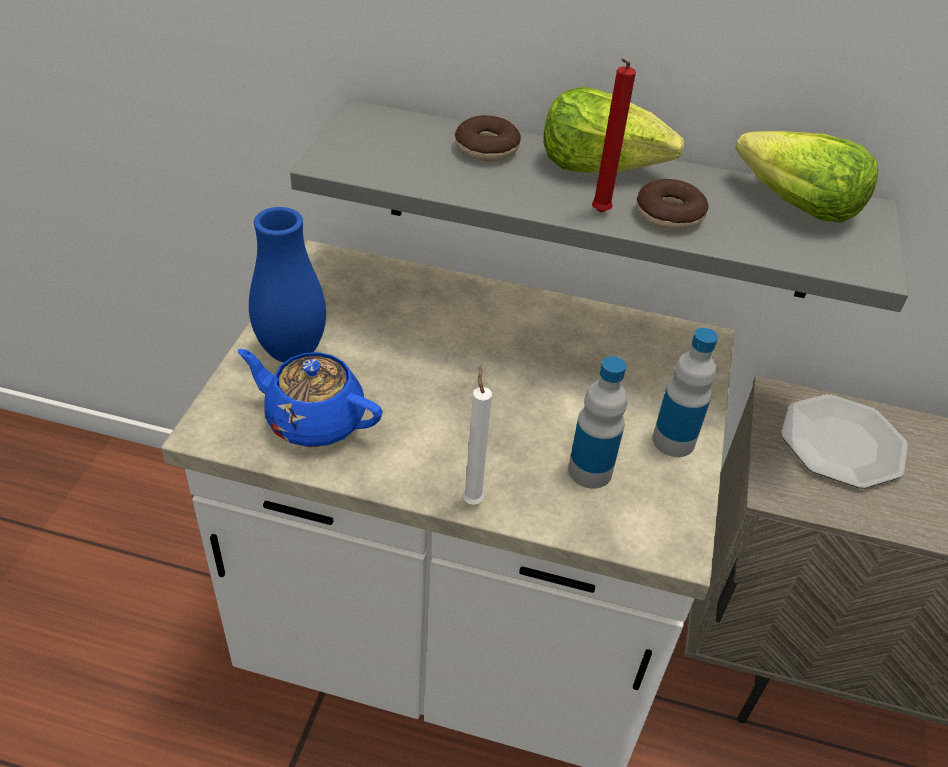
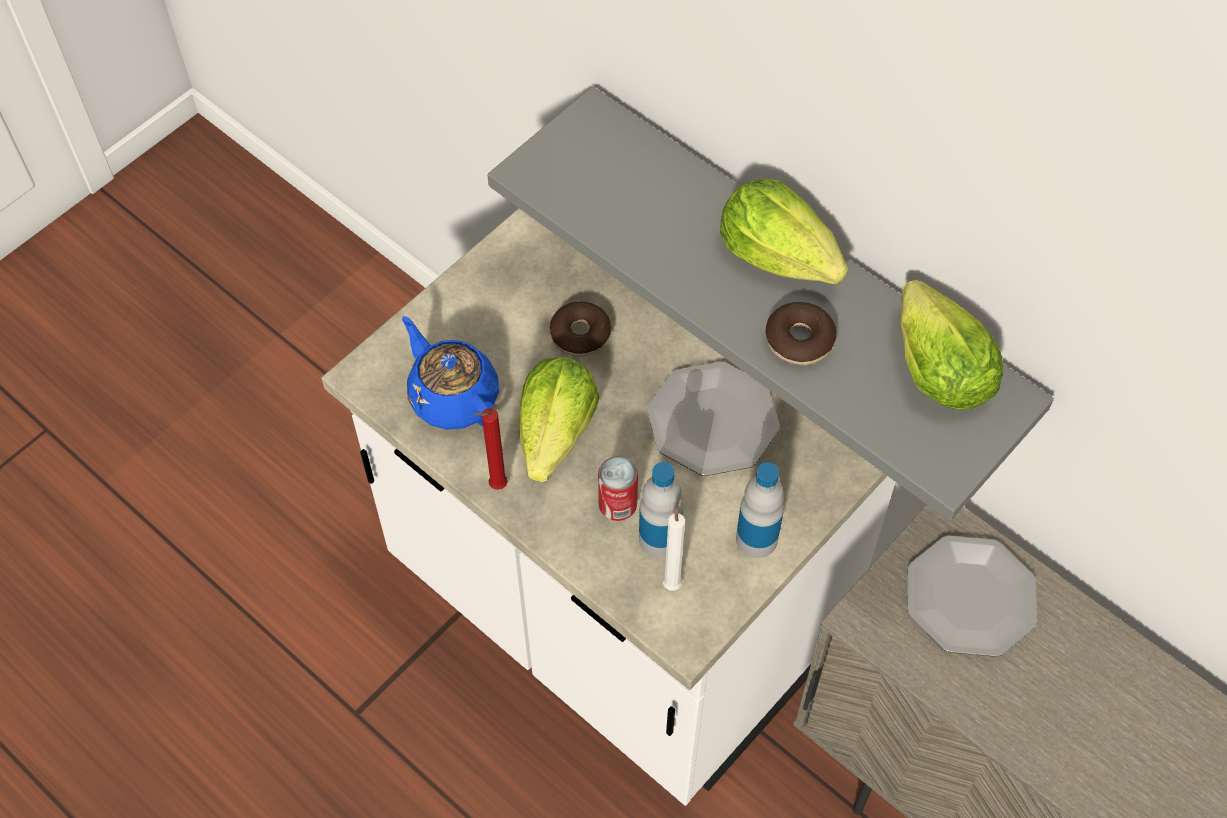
camera: 30 degrees right, 15 degrees up
(292, 352) = (469, 316): blue vase -> none
(435, 418) = (556, 433): none -> lettuce
(472, 499) = (542, 524): white candle -> white candle (673, 582)
(486, 148) = (683, 197): donut -> donut (580, 335)
(532, 456) = (617, 504): none -> can
(567, 365) = (712, 421): none -> plate
(598, 214) = (732, 317): red candle -> red candle (495, 486)

